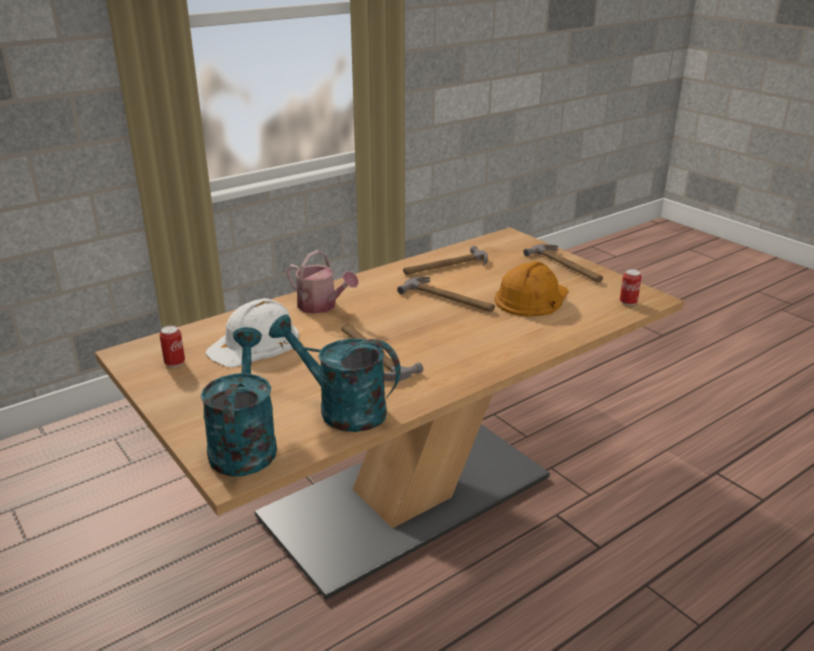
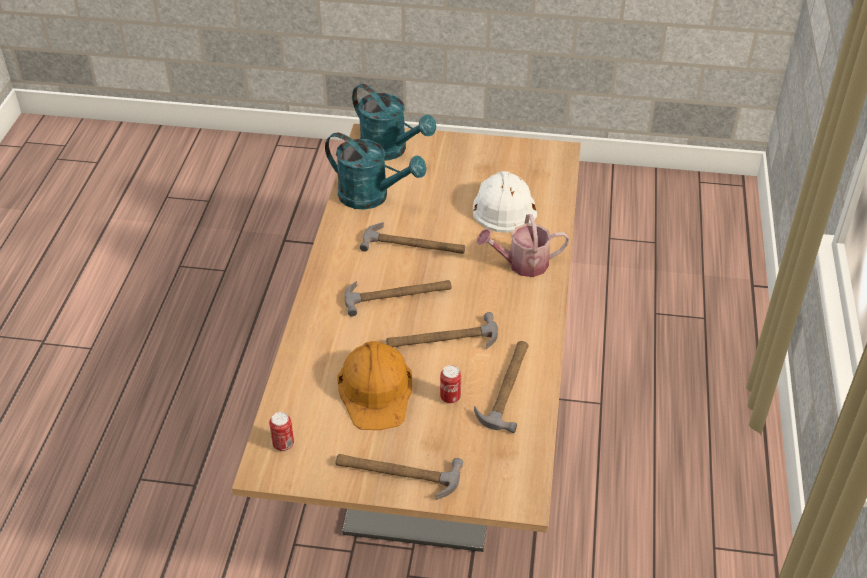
camera: 135 degrees right, 15 degrees up
(175, 363) = (519, 164): can -> can (450, 397)
(341, 409) = (372, 197): turquoise watering can -> turquoise watering can turned 45 degrees clockwise
(439, 332) = (398, 295): none -> hammer

